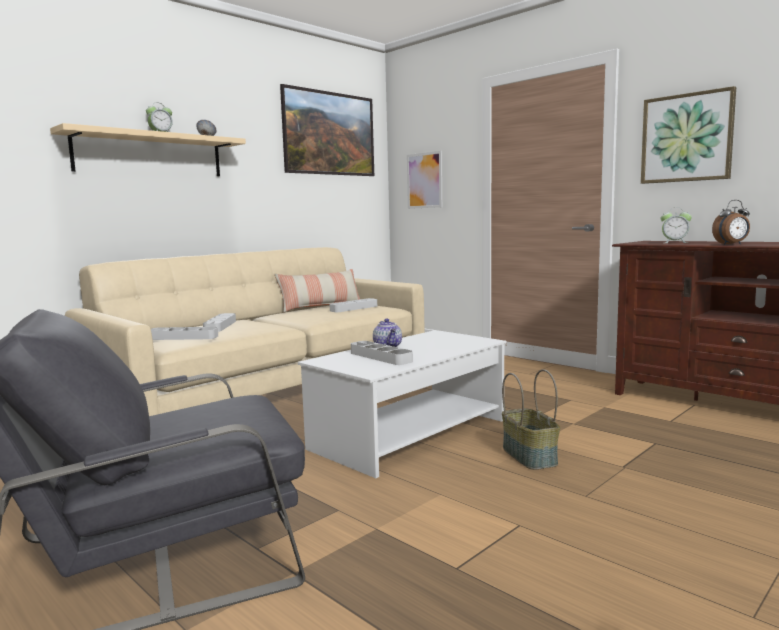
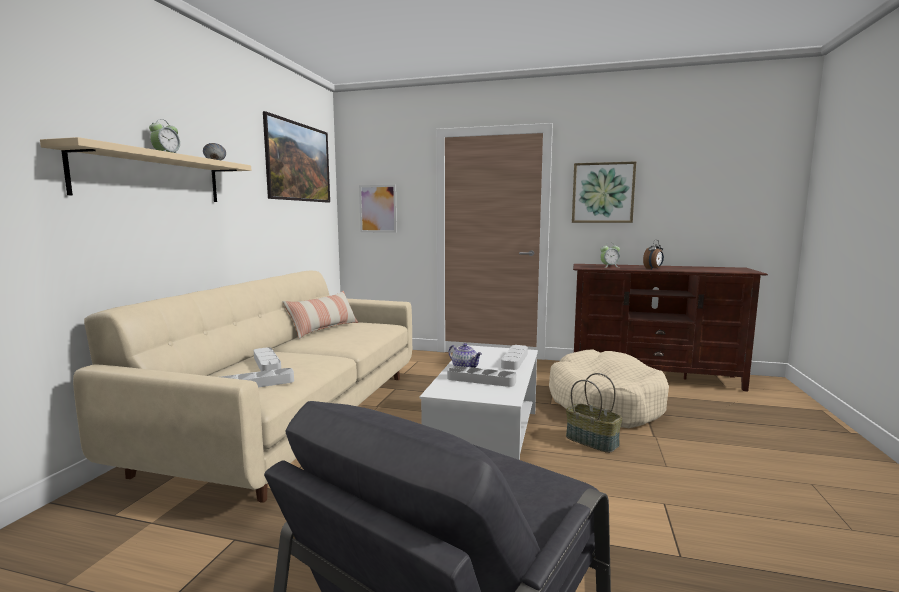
camera: 30 degrees left, 0 degrees up
(354, 308) = (361, 328): grey tray -> grey tray (514, 360)
(612, 425) = (604, 403): none -> beige dog bed

